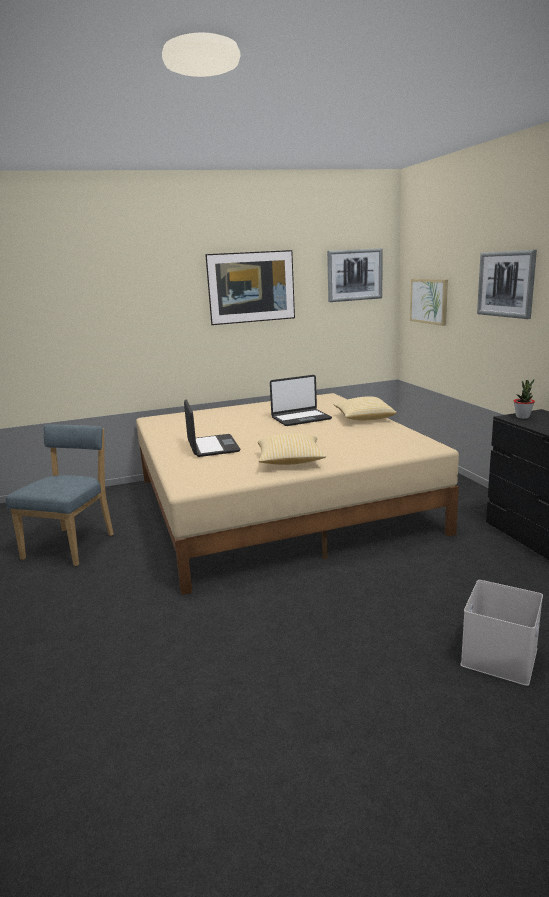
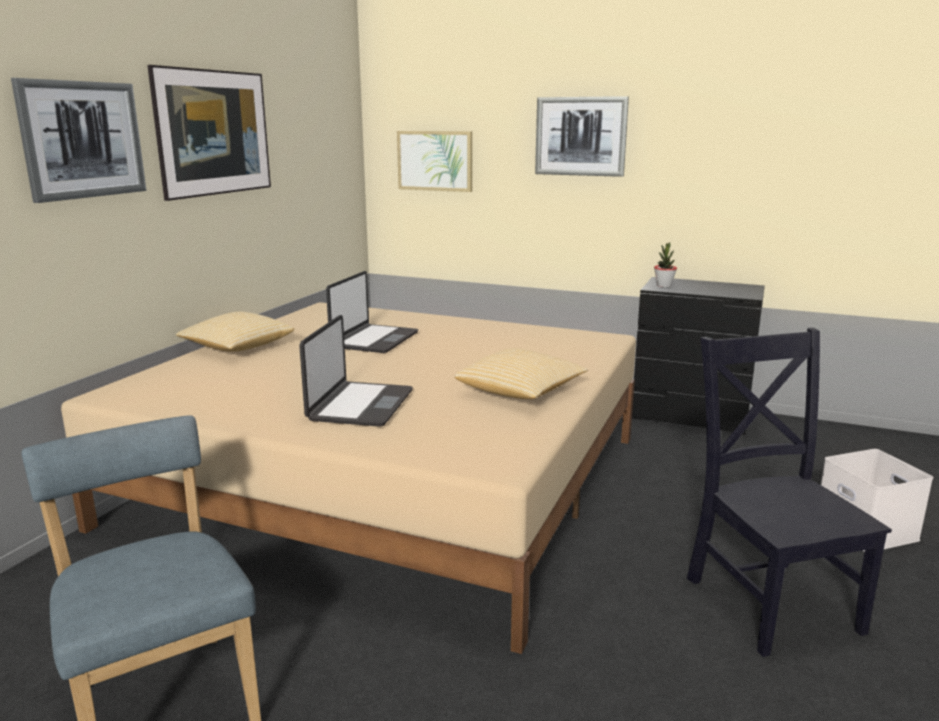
camera: 50 degrees left, 0 degrees up
(212, 447) = (359, 405): laptop -> laptop turned 75 degrees clockwise
(332, 645) = (768, 600): none -> black chair
(354, 275) = (325, 121): picture -> picture (83, 140)
(363, 418) = (453, 324): pillow -> pillow (237, 348)

